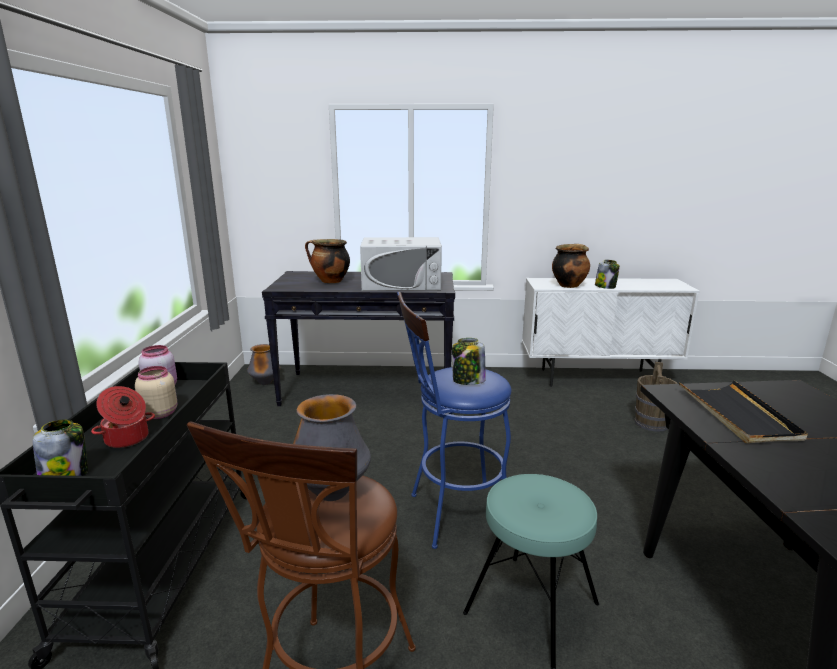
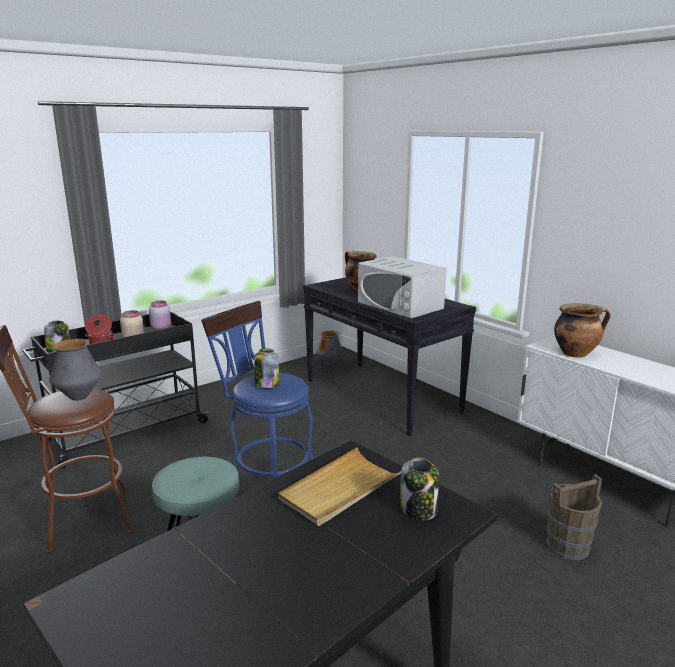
camera: 50 degrees right, 0 degrees up
(605, 286) = (615, 368): jar -> jar (419, 509)
(737, 414) = (340, 489): black tray -> beige tray

